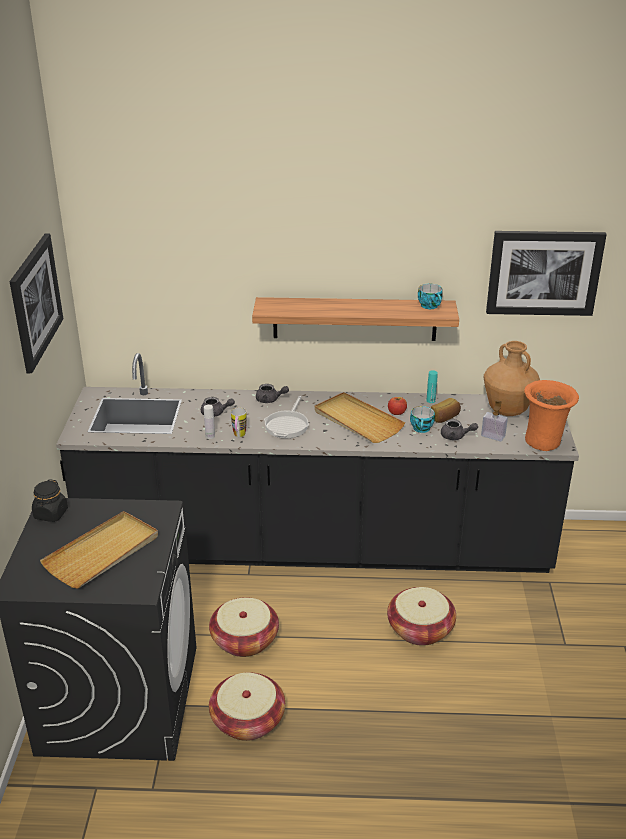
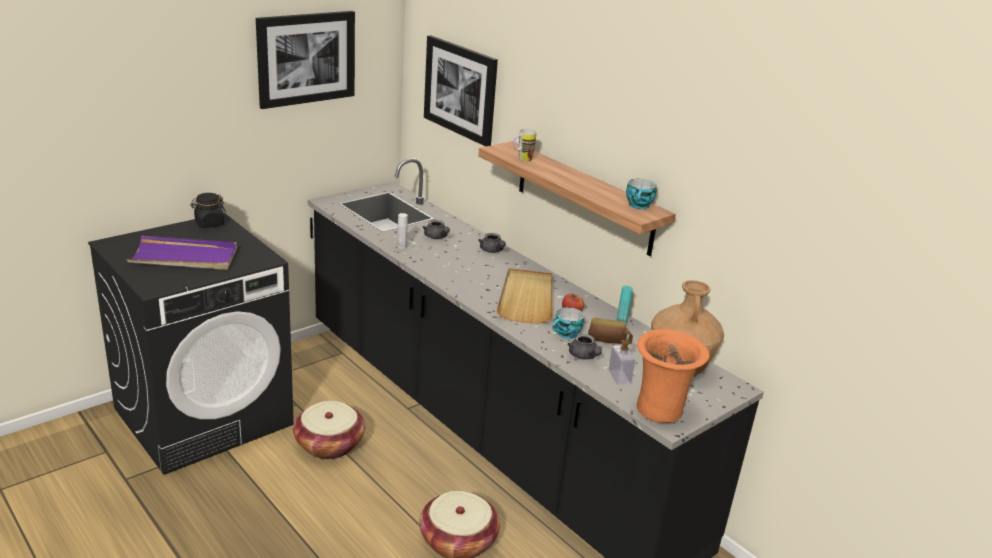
camera: 45 degrees right, 5 degrees down
(103, 552) = (184, 257): beige tray -> purple tray
(238, 436) = (420, 257): mug -> mug (522, 160)
(248, 720) = (241, 491): basket -> none
(287, 425) = (468, 271): frying pan -> none
(544, 272) = (773, 214): picture -> picture (460, 89)

